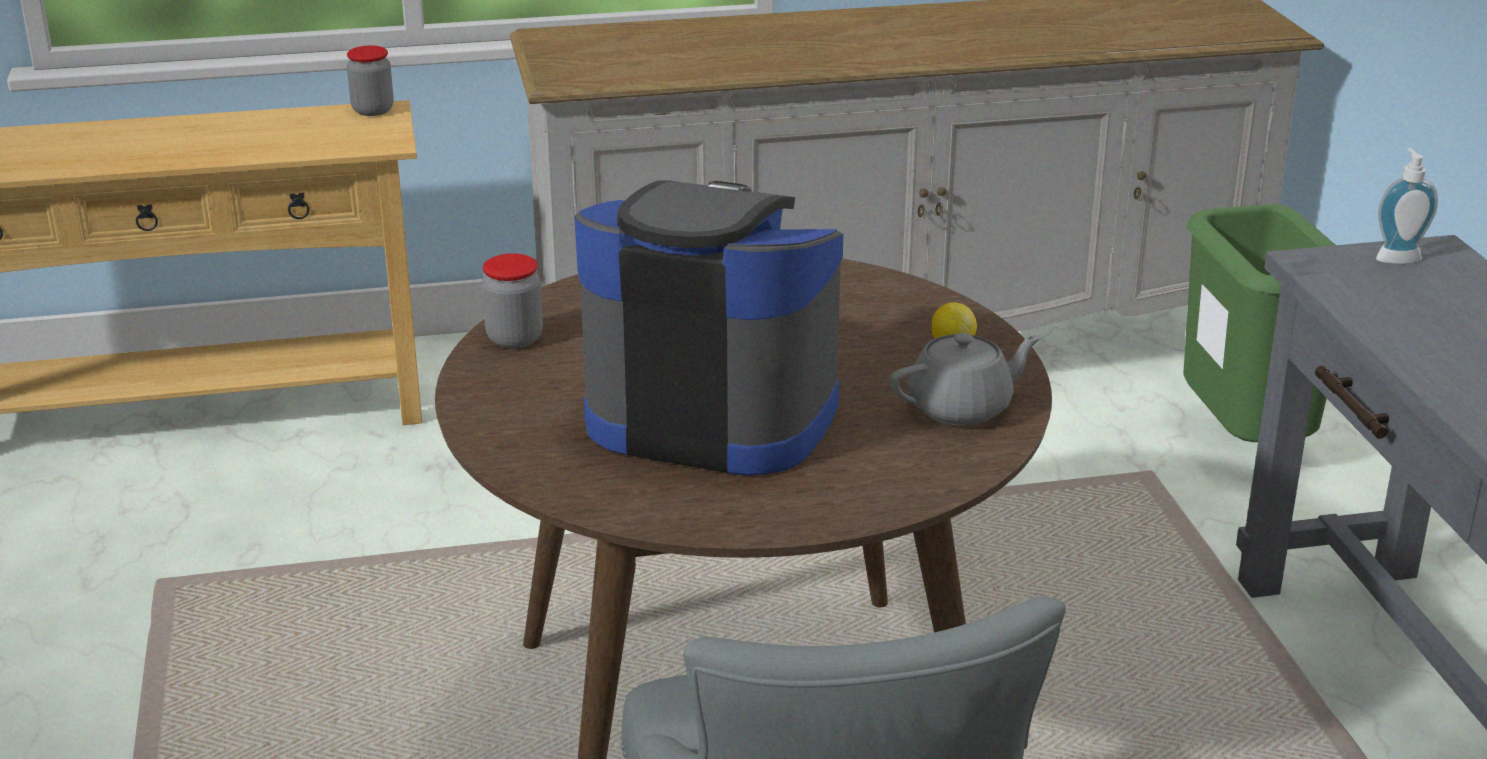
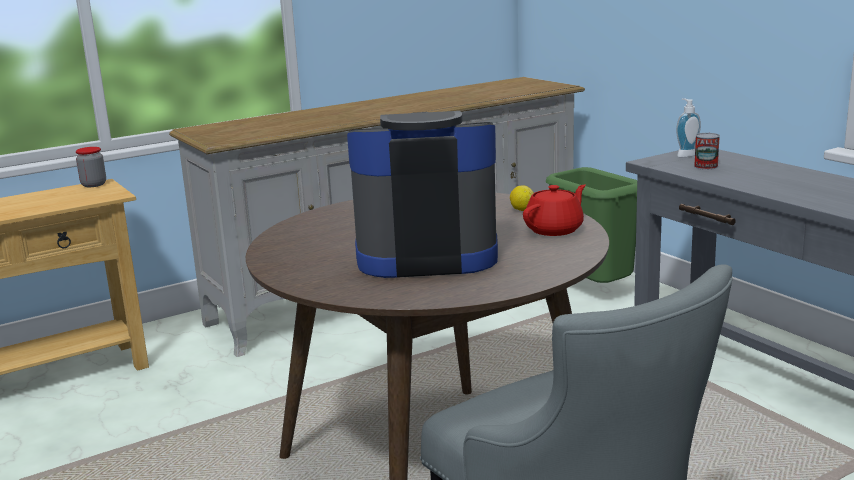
camera: 20 degrees left, 10 degrees down
(515, 339) = (279, 246): jar -> none
(962, 408) = (555, 230): grey teapot -> red teapot
(1403, 299) = (706, 166): none -> can

